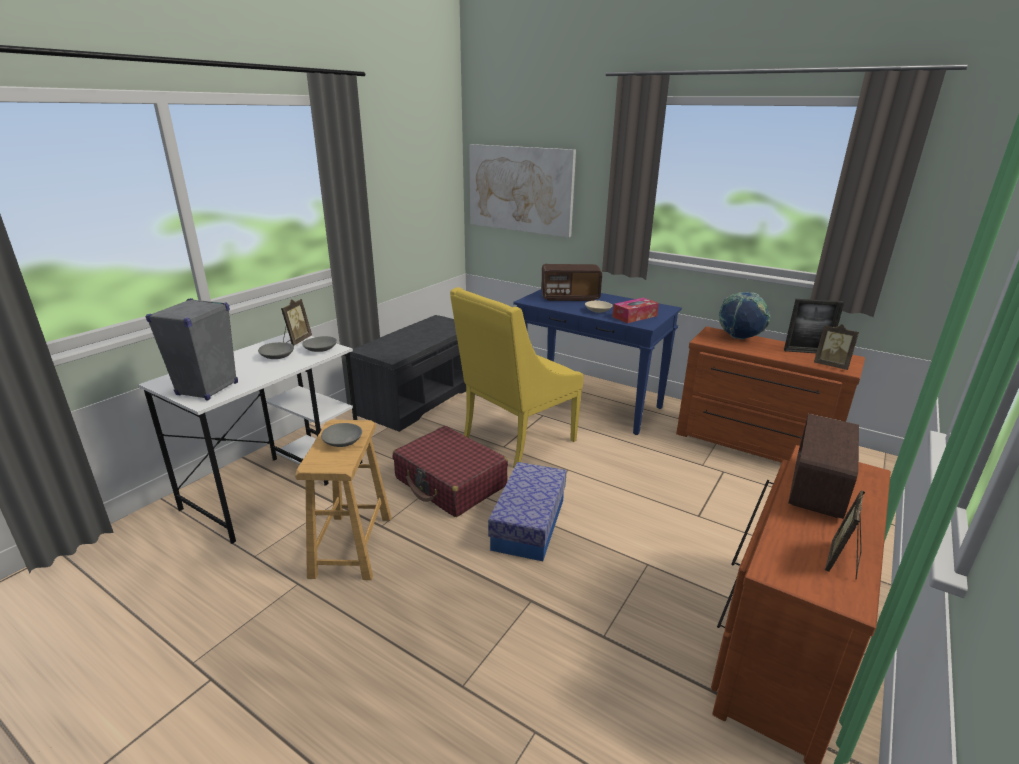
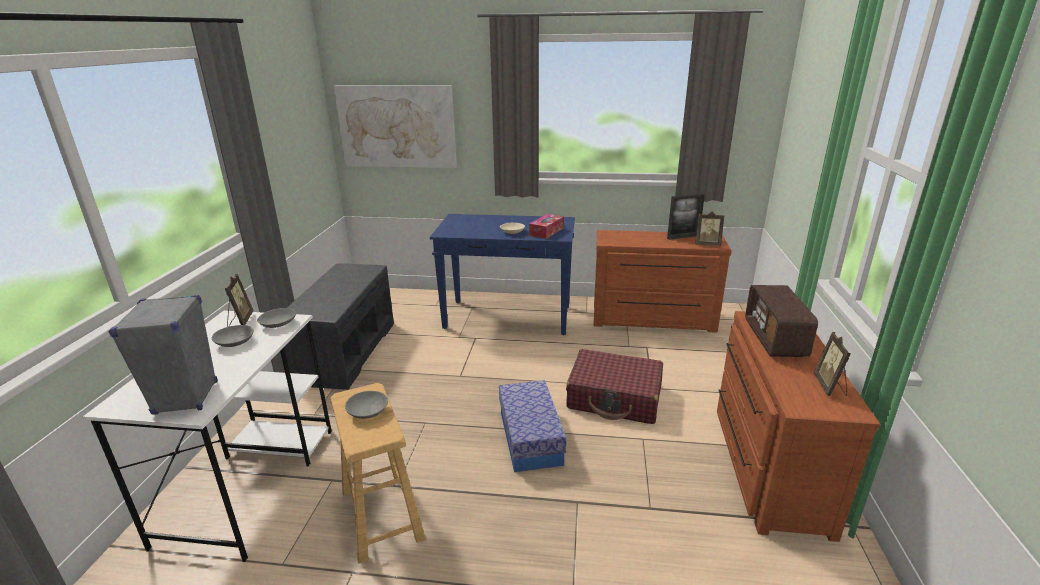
camera: 25 degrees left, 0 degrees up
(450, 483) = (435, 423): red suitcase -> red suitcase (614, 398)
(515, 439) = (466, 366): yellow armchair -> none
(569, 297) = (476, 224): radio -> none
(739, 338) = (629, 235): globe -> none

